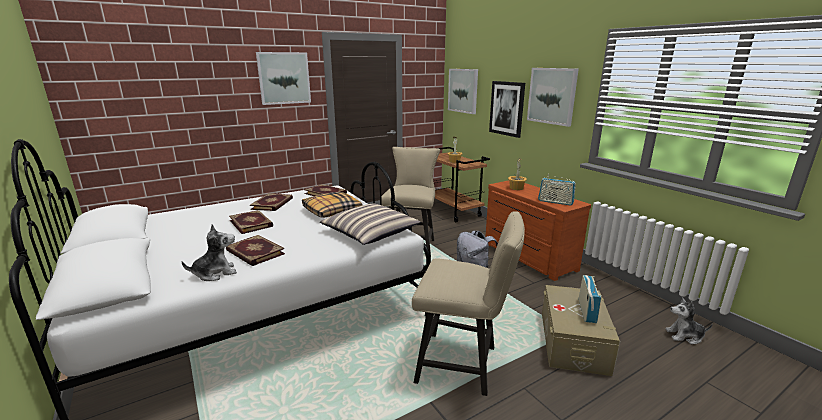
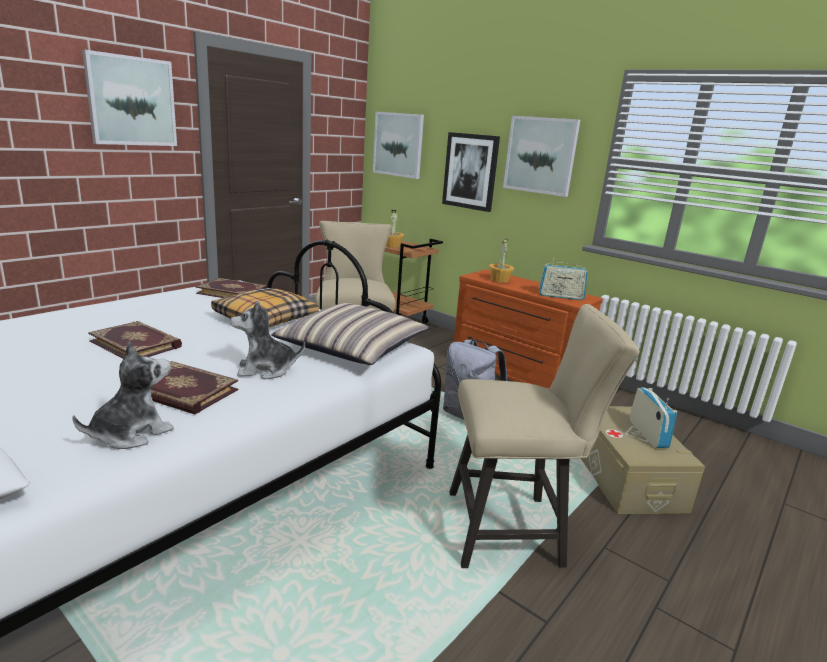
camera: 20 degrees left, 0 degrees up
(273, 204) = (151, 311): book -> none
(685, 336) = (734, 452): plush toy -> plush toy (266, 370)

